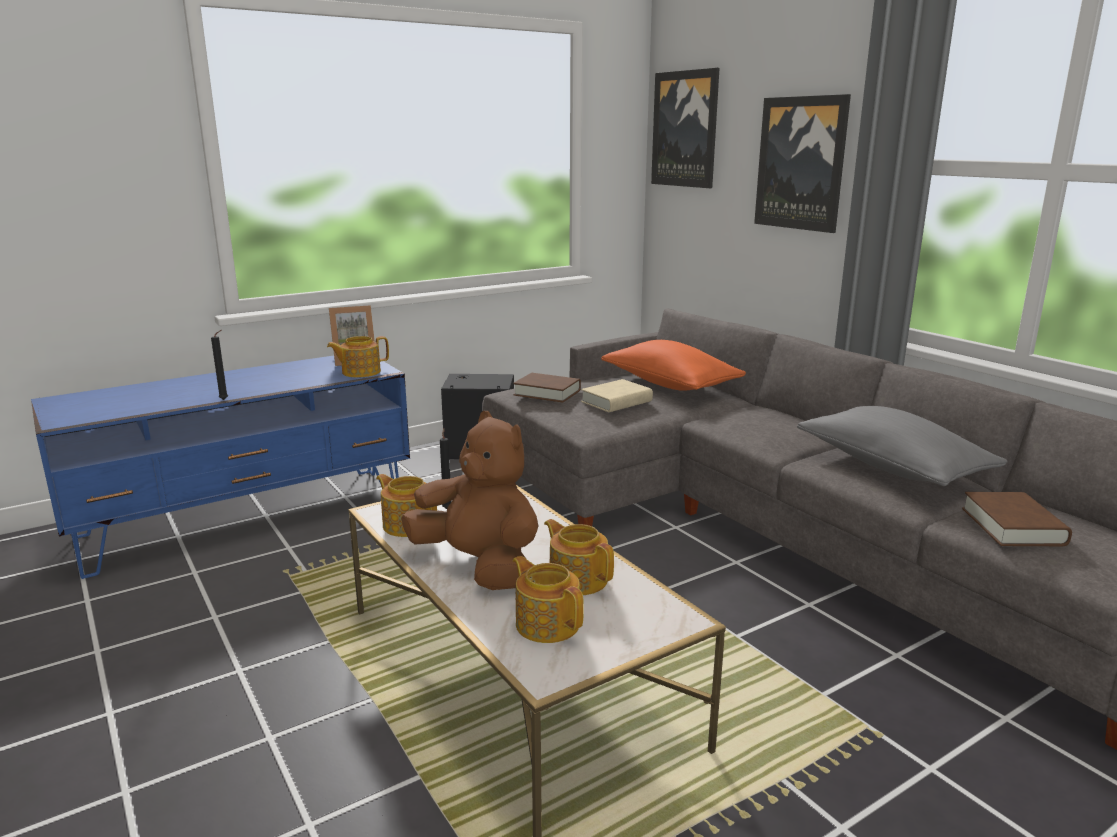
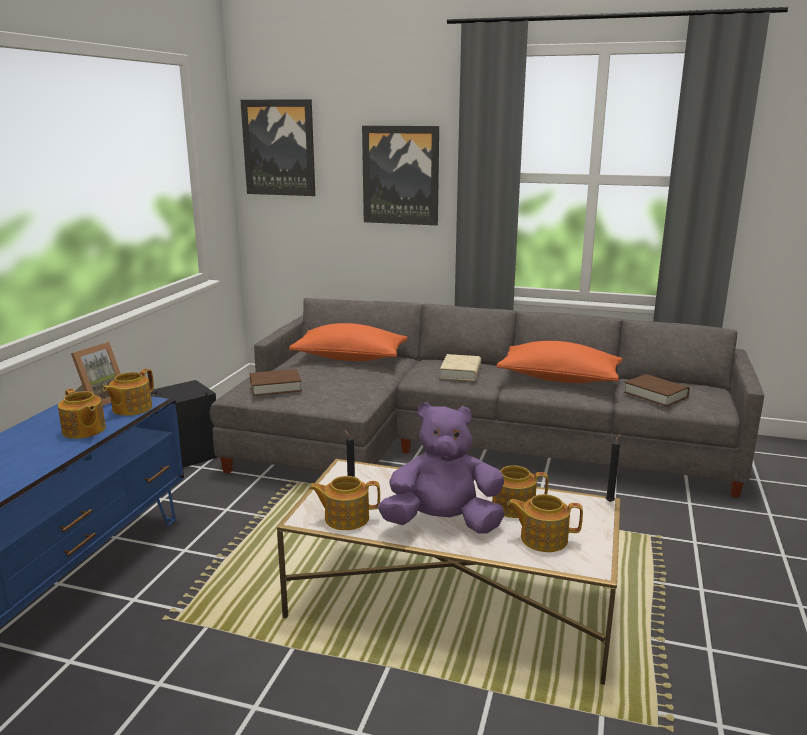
camera: 40 degrees left, 0 degrees up
(225, 400) = (50, 470): black candle -> black candle (610, 501)
(299, 379) = (84, 430): none -> teapot
(479, 565) = (443, 524): brown plush toy -> purple plush toy
(616, 402) = (339, 380): beige book -> beige book (460, 372)
(892, 467) = (559, 379): grey pillow -> orange pillow

